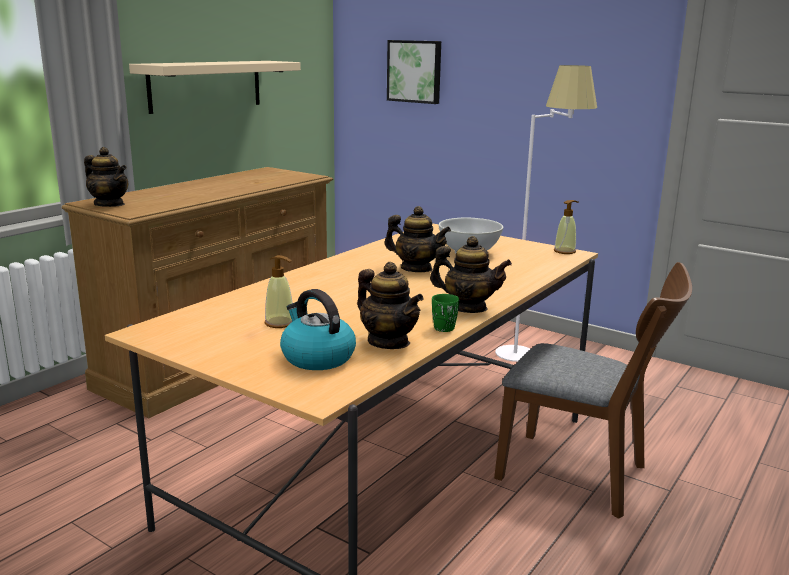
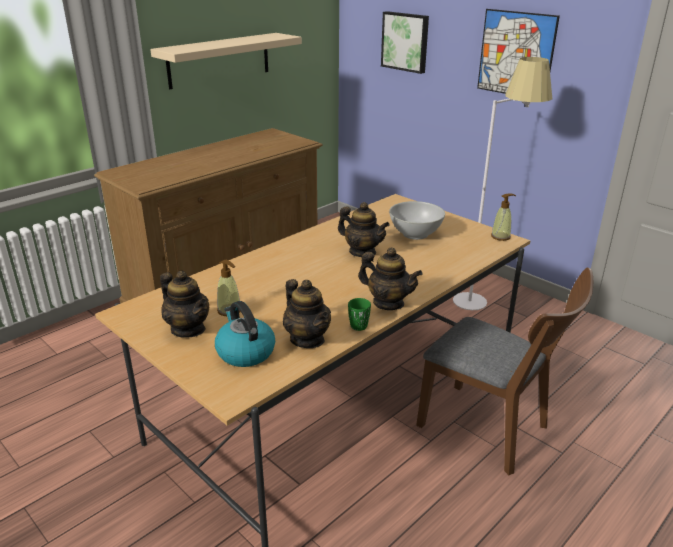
camera: 10 degrees right, 10 degrees up
(109, 204) = (129, 175): teapot -> teapot (188, 329)
(544, 74) = (516, 54): none -> picture

